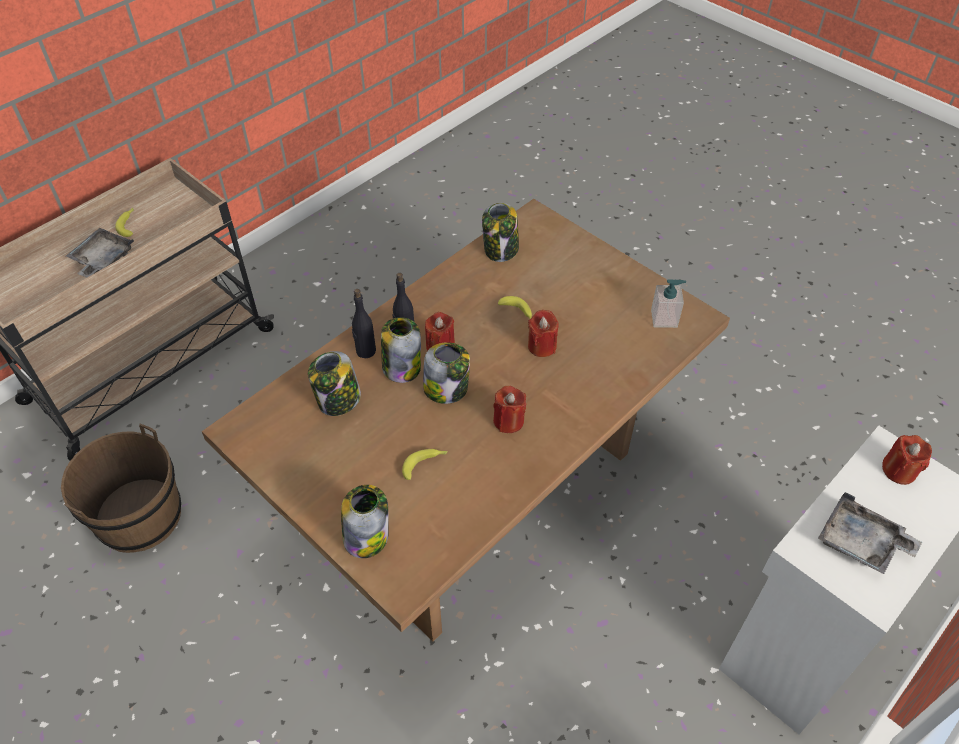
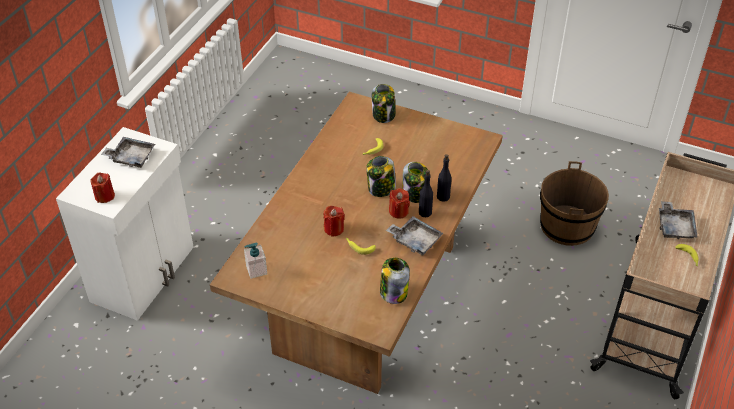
camera: 160 degrees right, 5 degrees down
(338, 400) = (440, 167): jar -> none
(440, 302) = (415, 240): none -> grey tray
(508, 421) = (336, 181): red candle -> none

